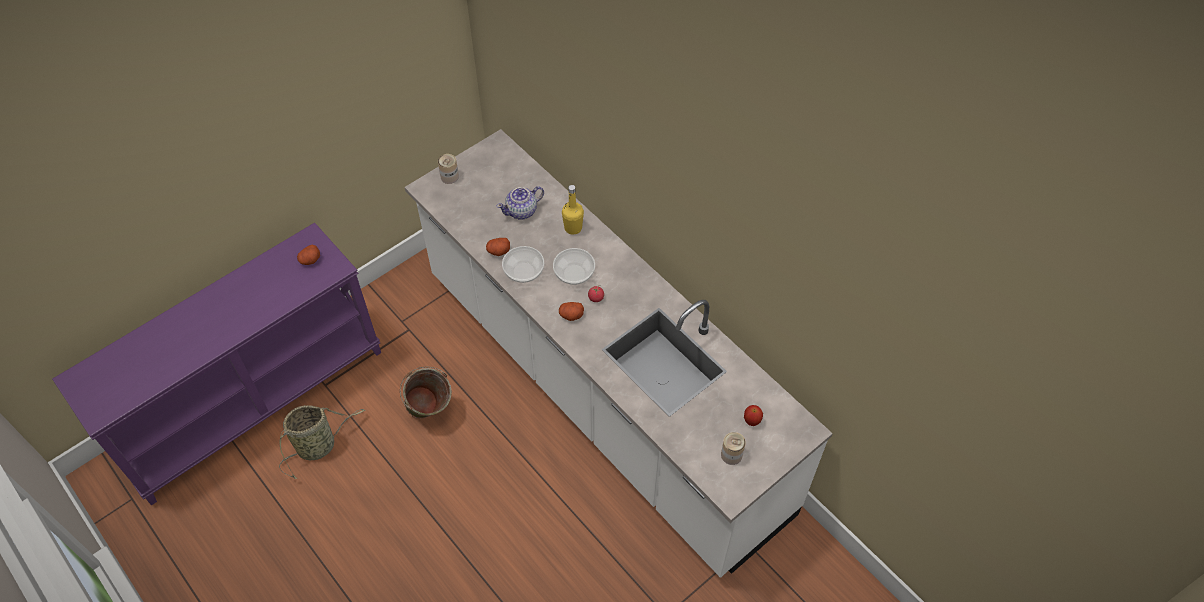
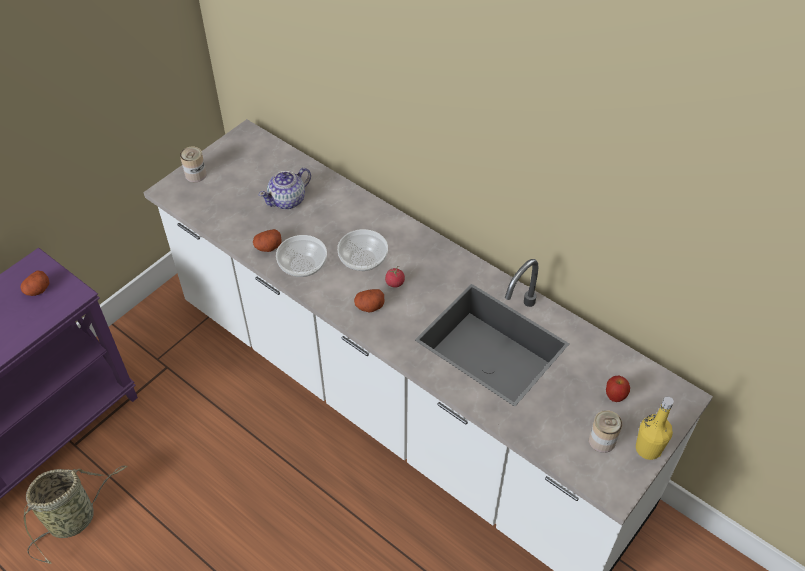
camera: 10 degrees left, 5 degrees down
(430, 413) = (206, 458): green bucket -> none
(573, 228) = (351, 210): yellow bottle -> yellow bottle (648, 449)

